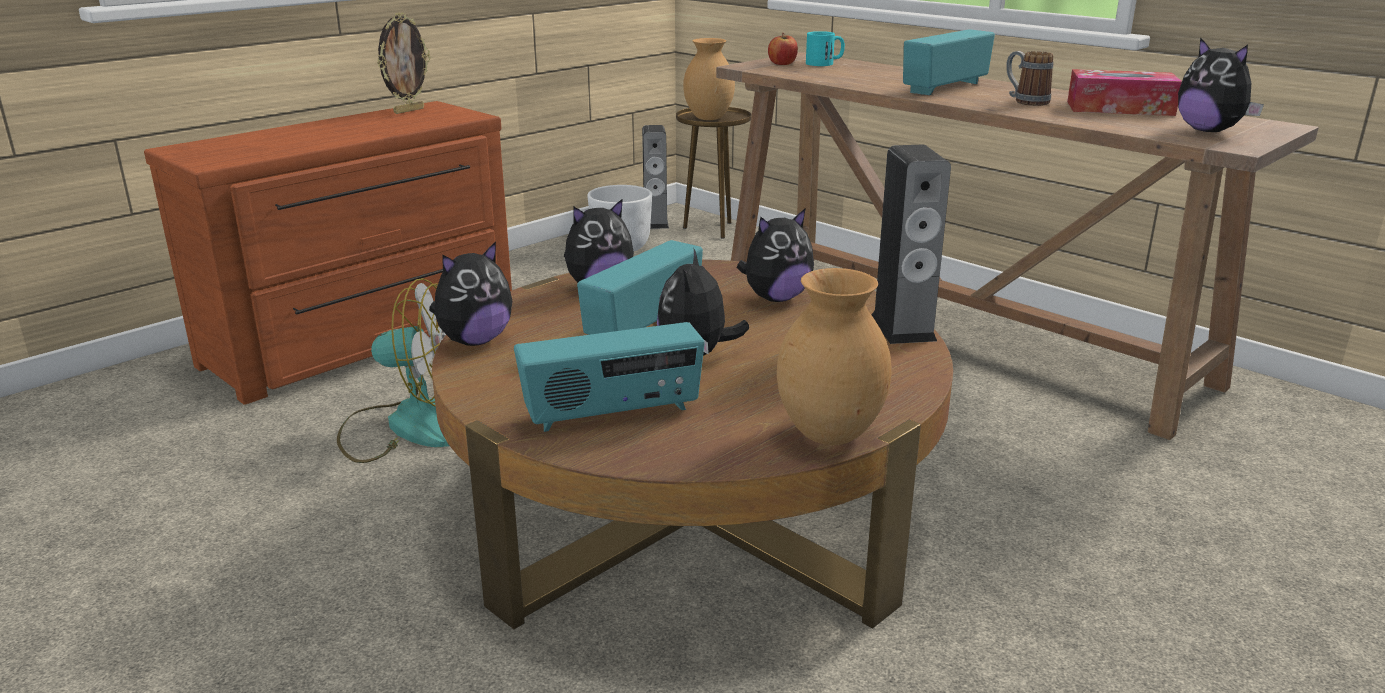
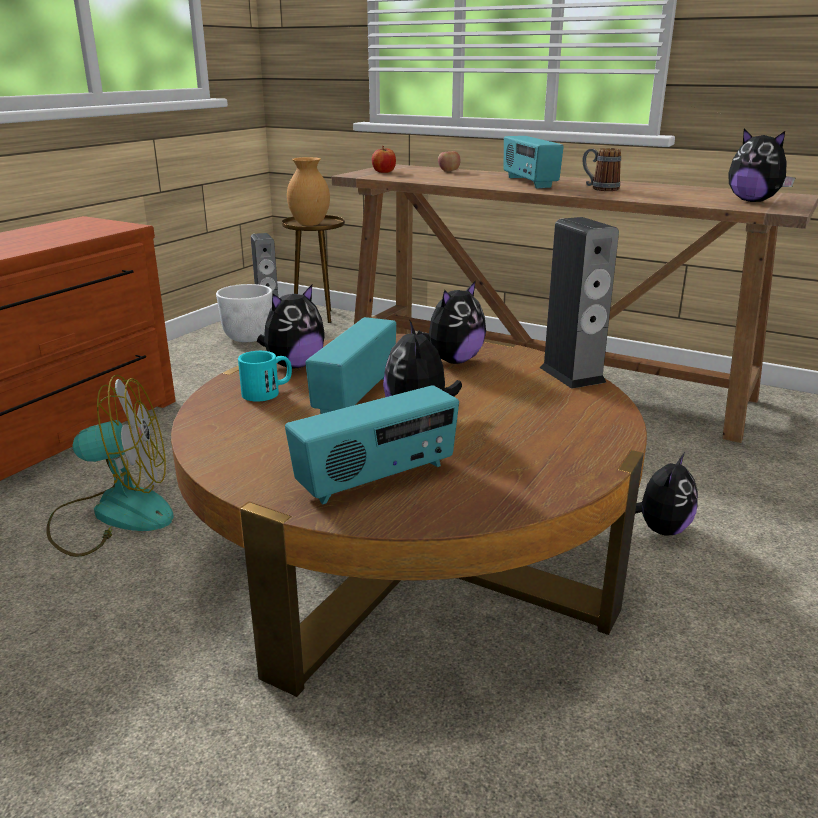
camera: 15 degrees left, 0 degrees up
(408, 110) = (61, 225): picture frame -> none
(474, 341) = (205, 426): plush toy -> plush toy (660, 529)
(825, 63) = (417, 170): turquoise mug -> turquoise mug (268, 392)
(828, 435) = (577, 473): brown vase -> none
(861, 66) = (448, 171): none -> apple
(944, 87) = (528, 182): radio -> radio turned 45 degrees counterclockwise
(1120, 108) = (672, 190): tissue box -> none

